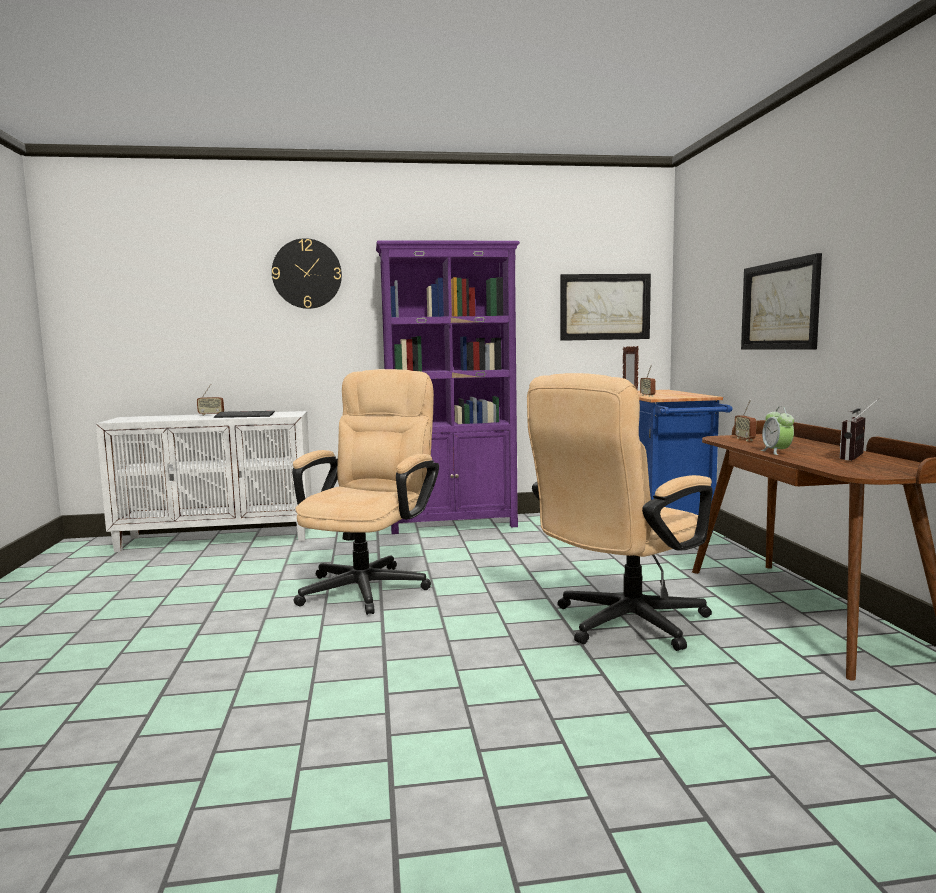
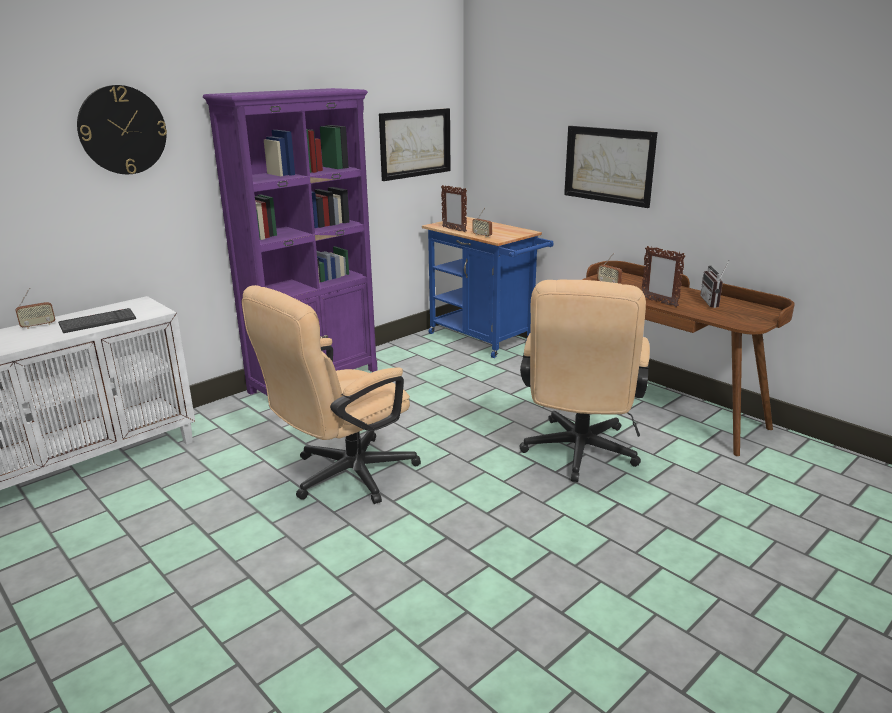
camera: 35 degrees left, 15 degrees up
(370, 585) = (343, 477): beige office chair -> beige office chair turned 120 degrees counterclockwise
(776, 452) = (659, 302): alarm clock -> picture frame

